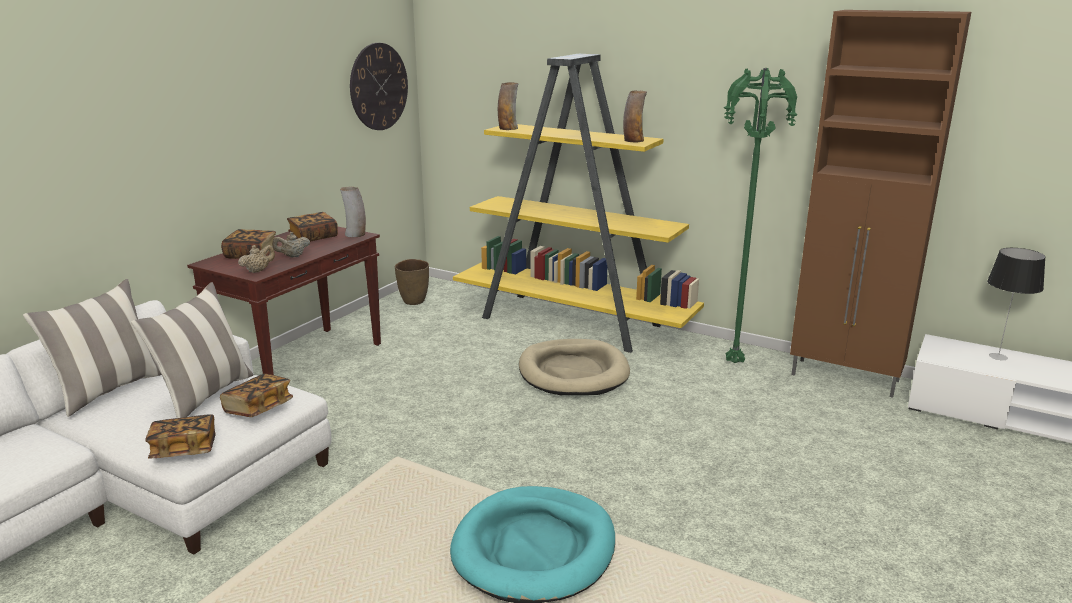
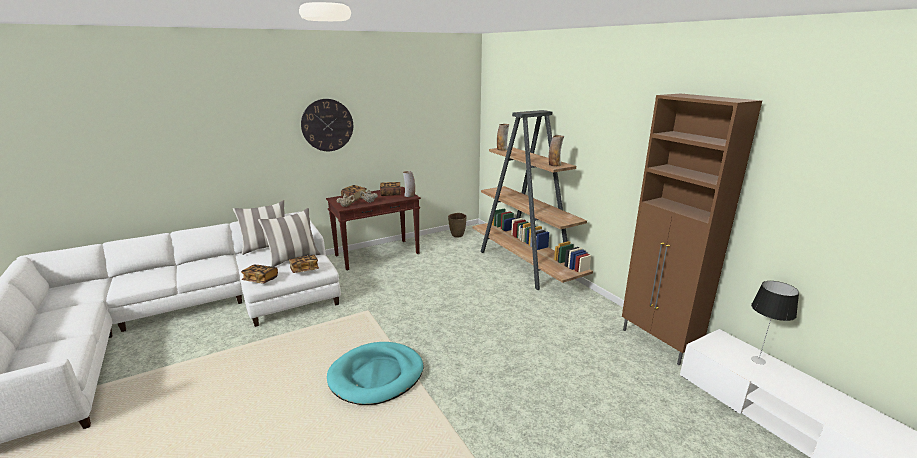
camera: 30 degrees right, 0 degrees up
(379, 87) = (452, 120): wall clock -> wall clock (327, 125)
(573, 322) = (525, 265): yellow bookcase -> brown bookcase
(573, 372) = (494, 292): beige dog bed -> none
(736, 363) = (594, 313): green floor lamp -> none

